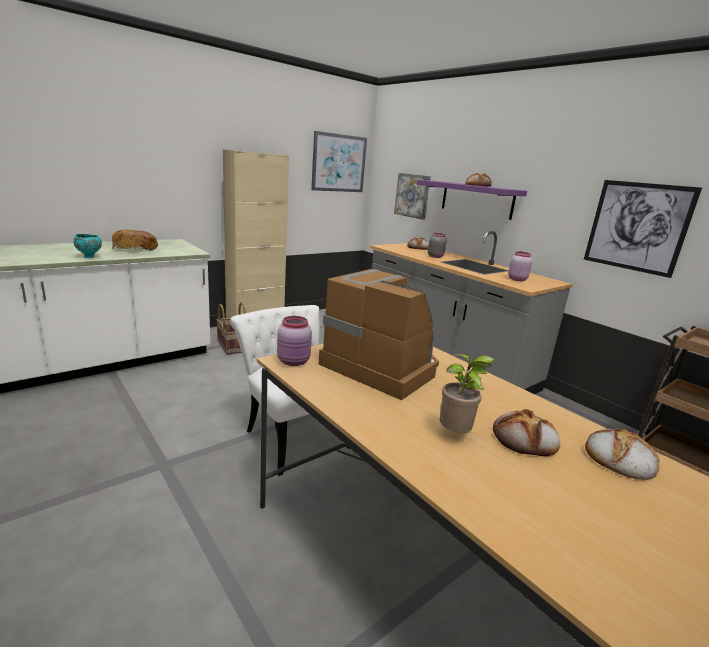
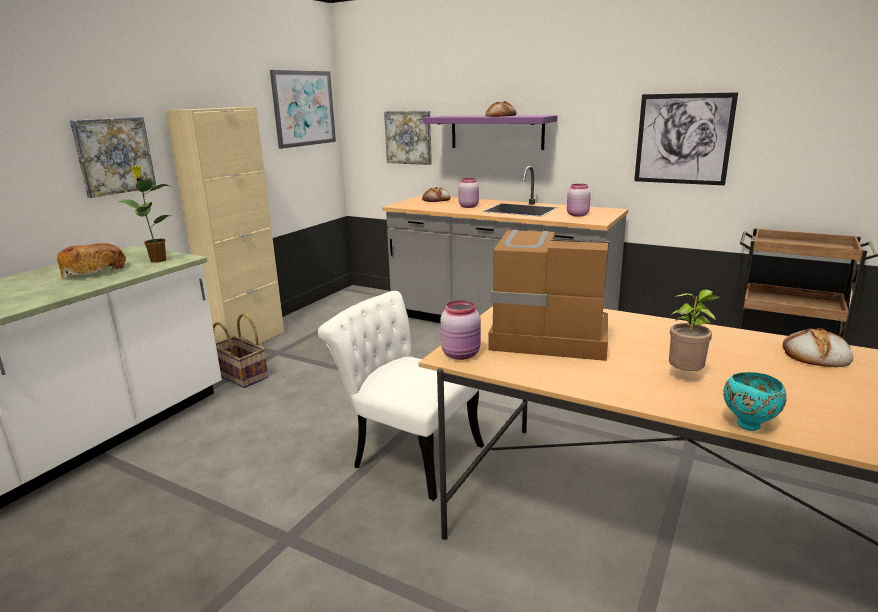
camera: 20 degrees left, 0 degrees up
(90, 257) = (48, 295): turquoise bowl -> turquoise bowl (748, 424)
(179, 175) = (114, 156): none -> picture
(179, 250) = (157, 260): none -> potted plant
(435, 256) = (468, 206): grey jar -> pink jar
(525, 439) = (738, 361): bread -> none

